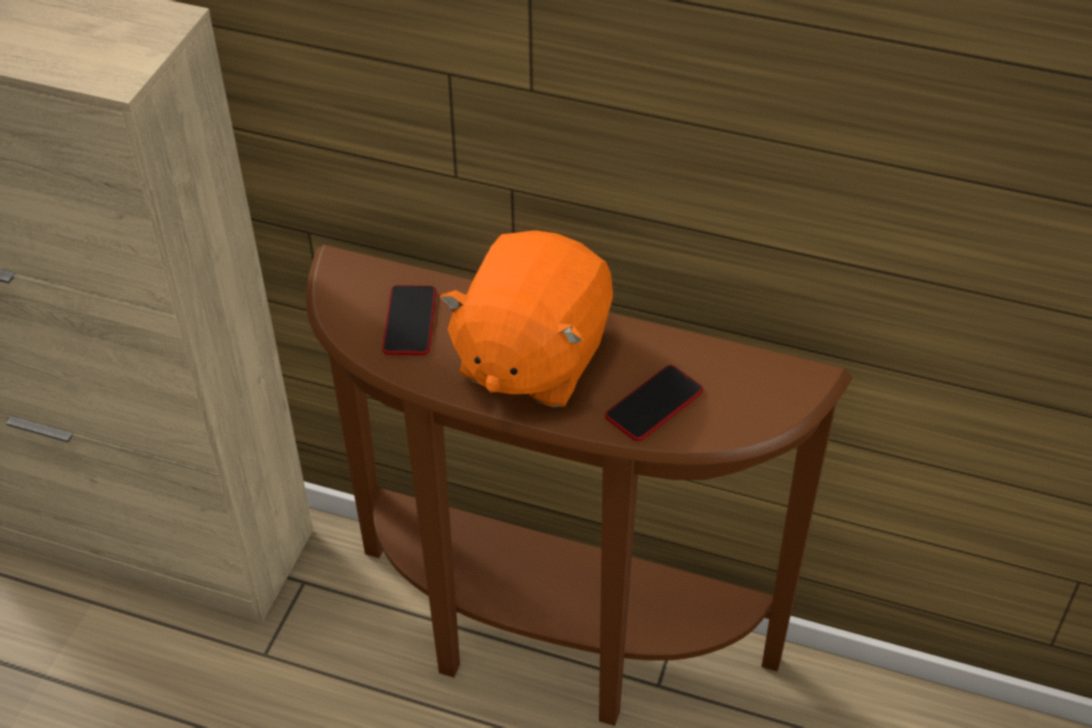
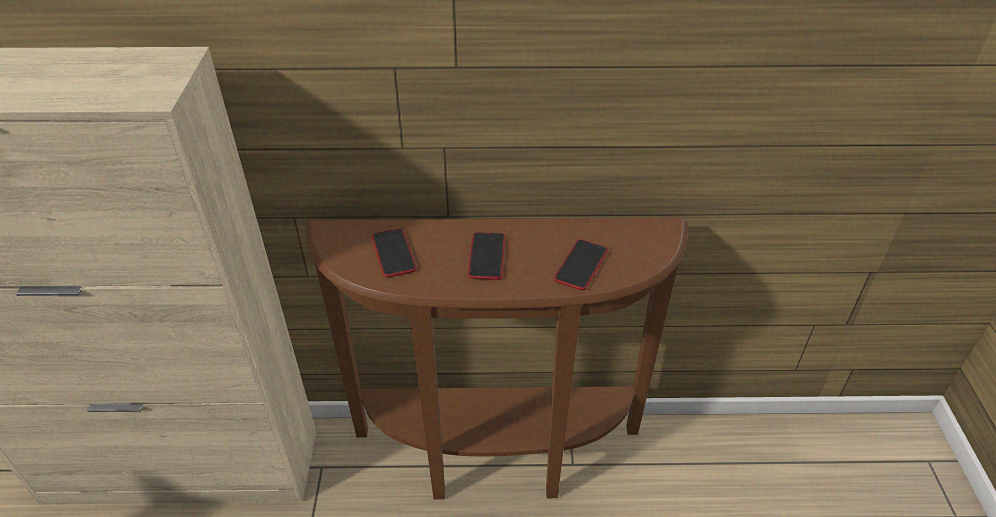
camera: 20 degrees left, 5 degrees down
(531, 358) = (487, 257): orange plush toy -> phone

